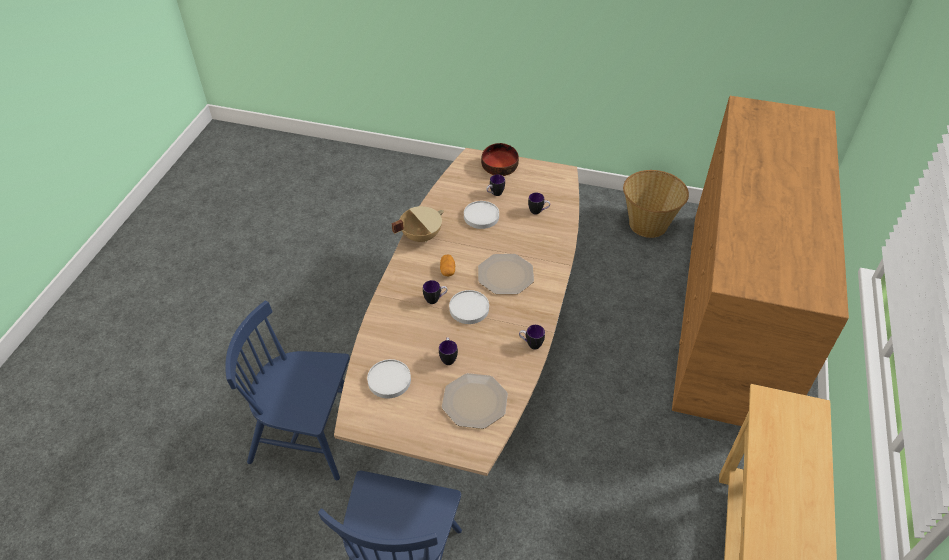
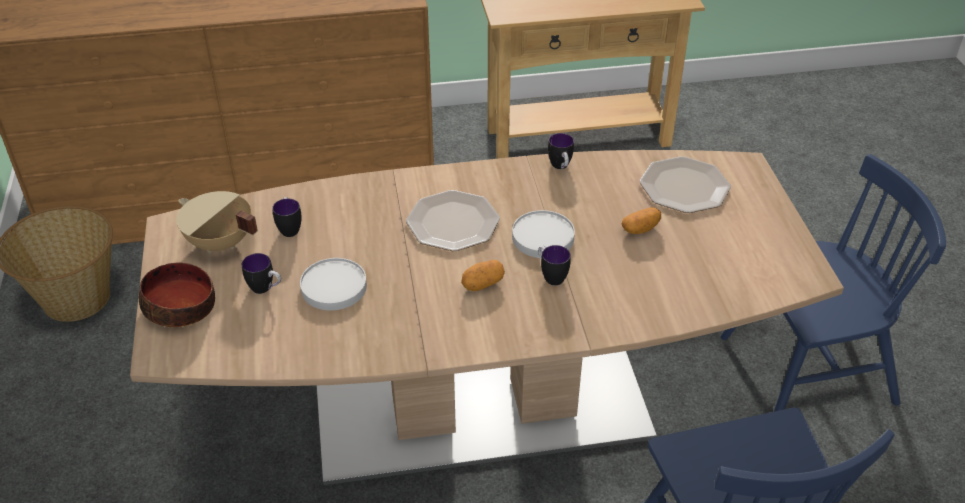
camera: 115 degrees left, 5 degrees down
(389, 380) = (722, 269): white plate -> none
(420, 236) = (423, 344): beige cooking pot -> beige cooking pot (220, 243)
(448, 357) = (640, 229): mug -> potato

